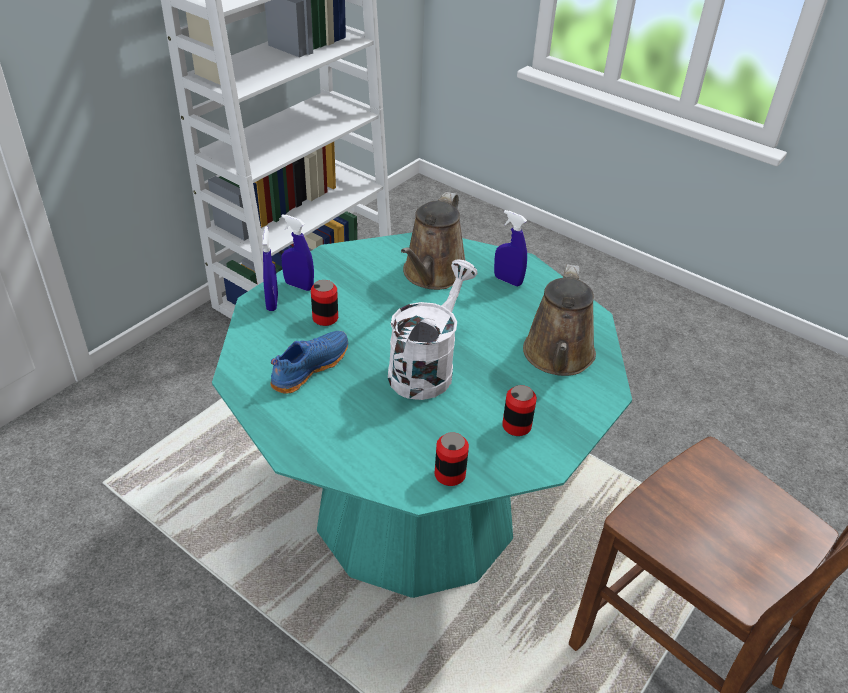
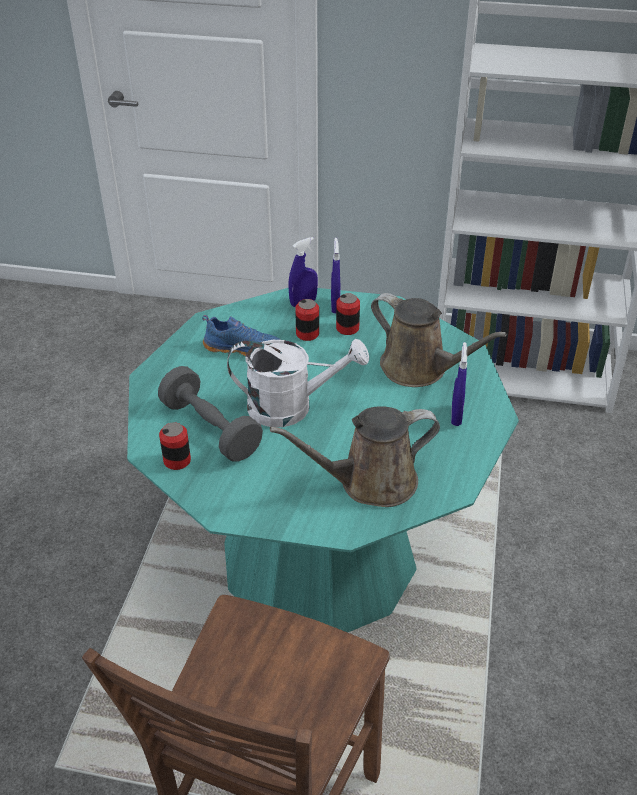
camera: 65 degrees right, 0 degrees up
(418, 433) = (211, 429): none -> grey dumbbell
(433, 274) = (419, 369): brown watering can -> brown watering can turned 135 degrees counterclockwise
(516, 426) = (258, 482): can -> can (347, 328)

